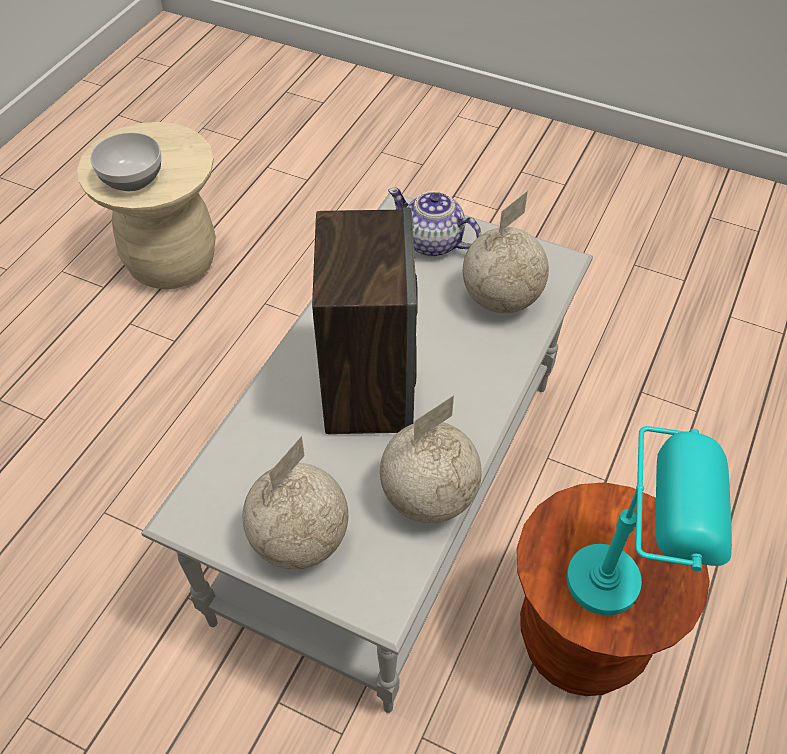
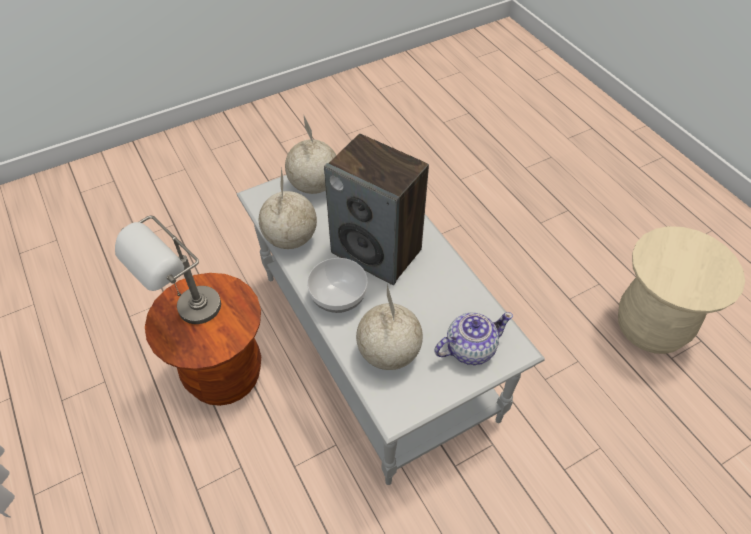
camera: 125 degrees right, 0 degrees up
(131, 178) = (670, 251): bowl -> bowl (339, 297)
(629, 583) = (187, 316): turquoise table lamp -> grey table lamp

